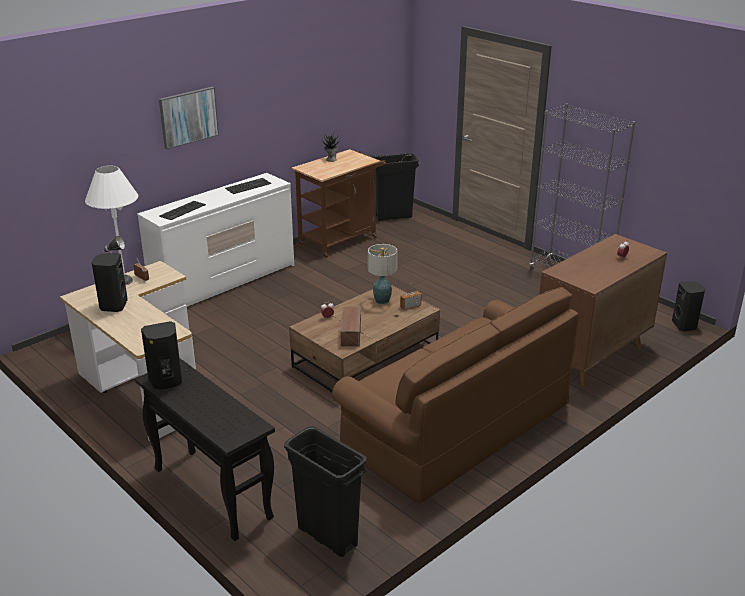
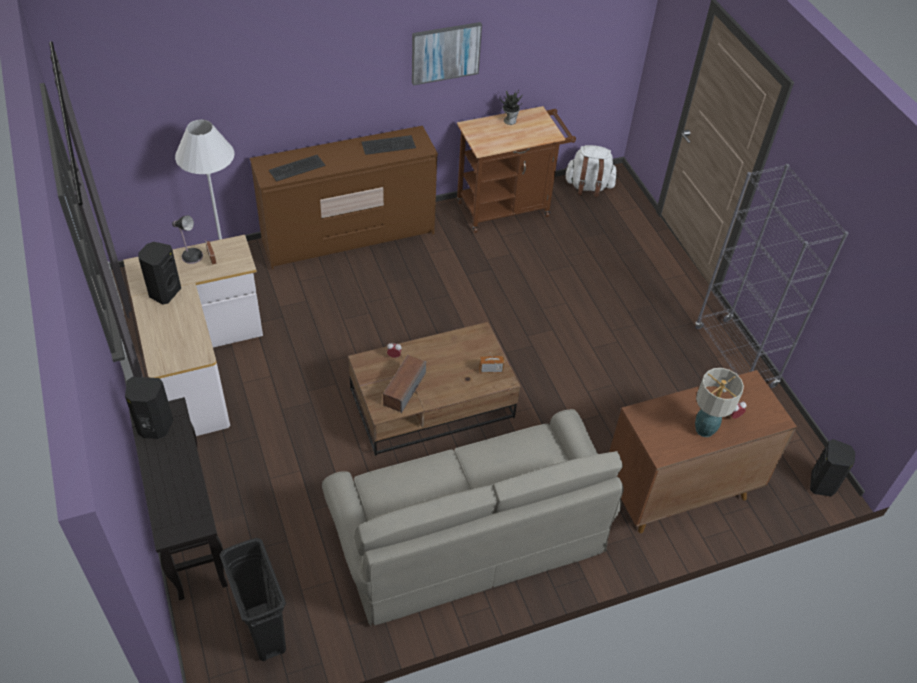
camera: 20 degrees right, 20 degrees up
(188, 117) = (322, 63): picture -> picture (445, 52)
(225, 282) = (349, 237): white dresser -> brown dresser
(382, 300) = (466, 349): table lamp -> table lamp (704, 429)
(393, 217) = (588, 187): black trash can -> white backpack
(457, 425) = (469, 536): brown sofa -> grey sofa

